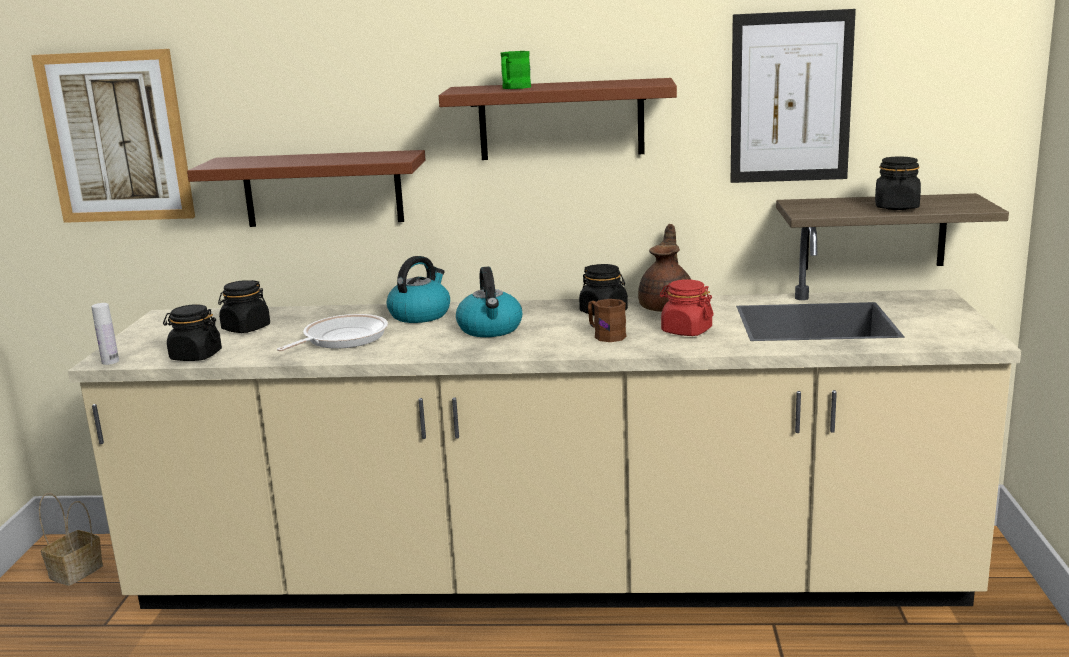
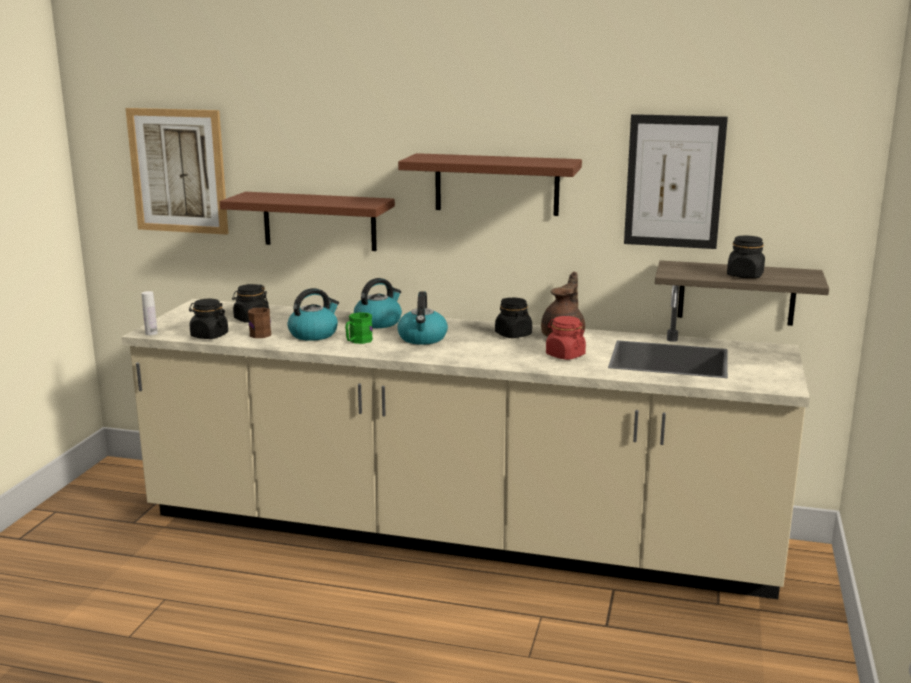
camera: 10 degrees right, 0 degrees up
(77, 571) = (124, 484): basket -> none
(341, 338) = (314, 334): frying pan -> kettle
(513, 88) = (456, 159): green mug -> green mug (357, 341)
(605, 335) = (503, 352): brown mug -> brown mug (258, 333)

